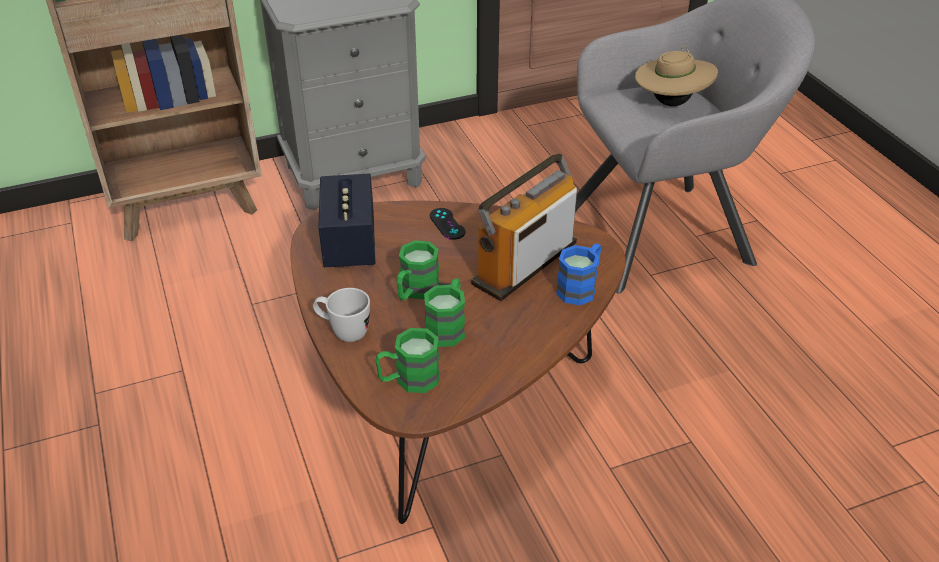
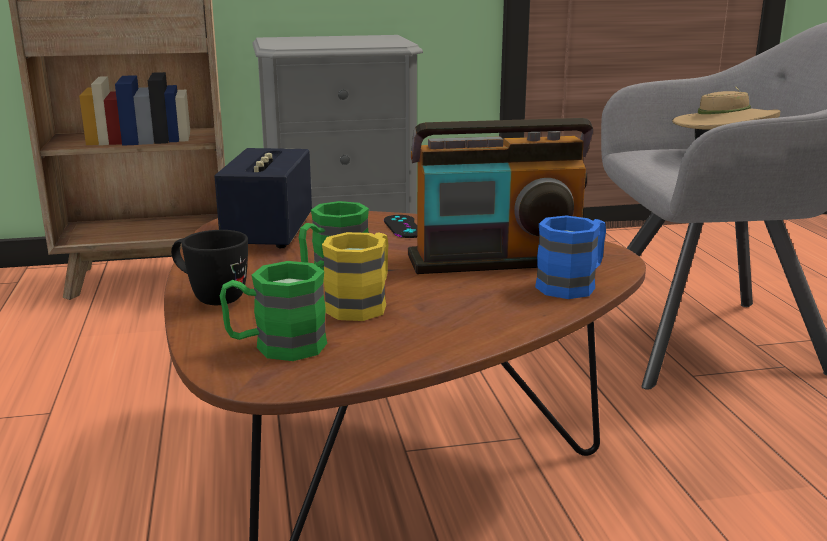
camera: 10 degrees right, 20 degrees down
(343, 332) = (210, 298): white mug -> black mug
(448, 326) = (363, 303): green mug -> yellow mug
(524, 263) = (497, 260): radio -> radio turned 150 degrees counterclockwise

